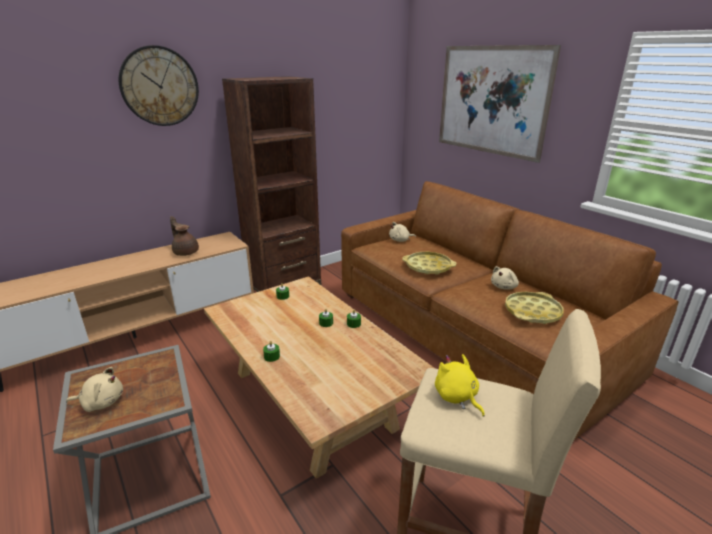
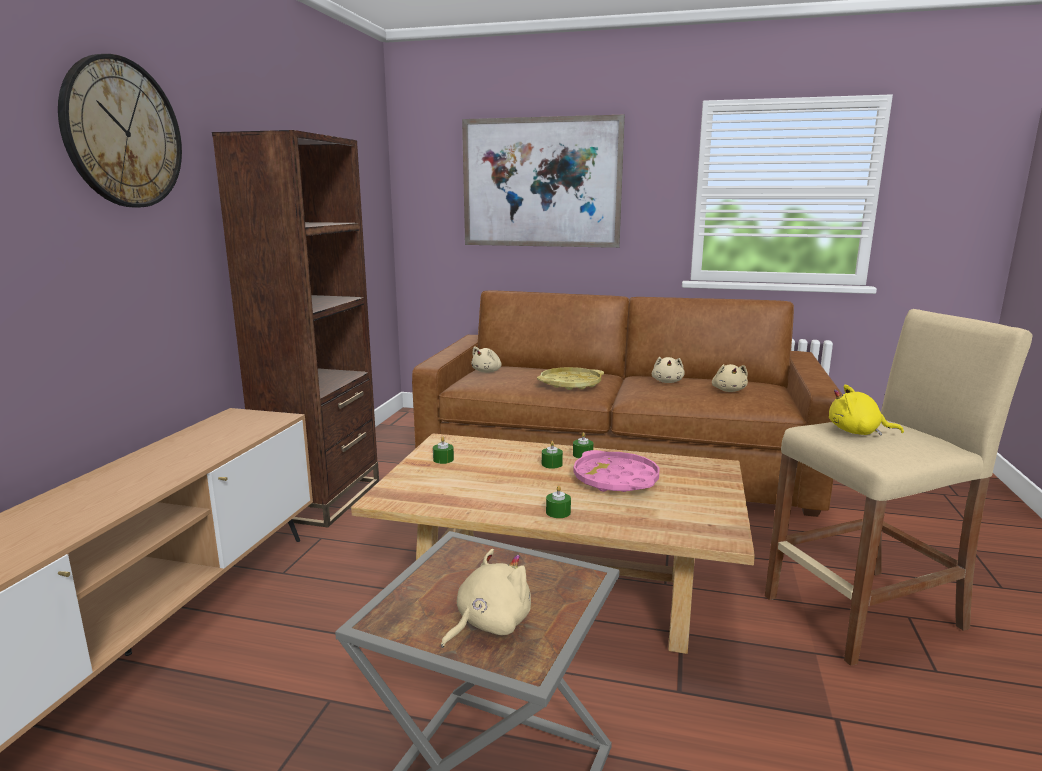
camera: 40 degrees left, 10 degrees down
(185, 252) = (206, 444): brown teapot -> none
(338, 350) = (615, 479): none -> pink tray
(532, 312) = (728, 390): yellow tray -> beige plush toy

